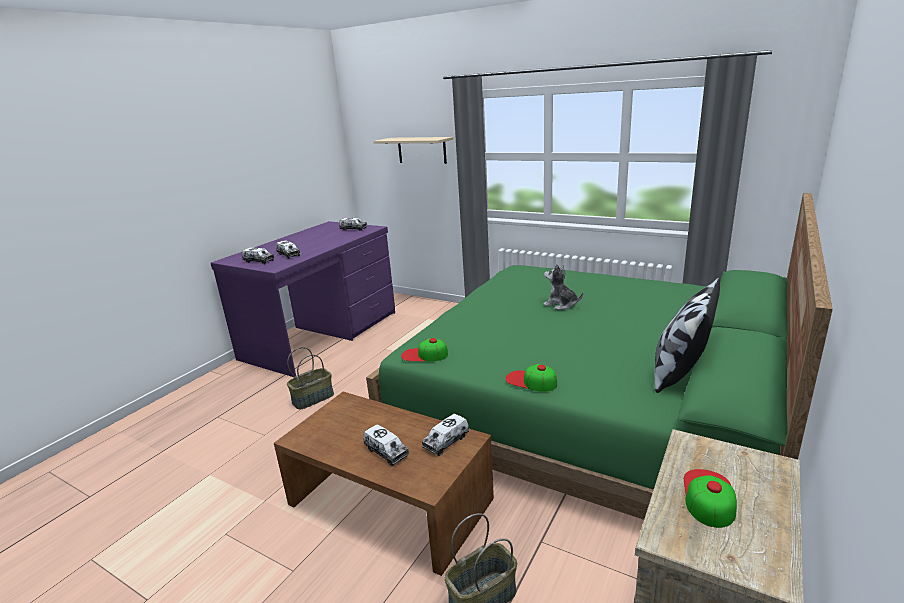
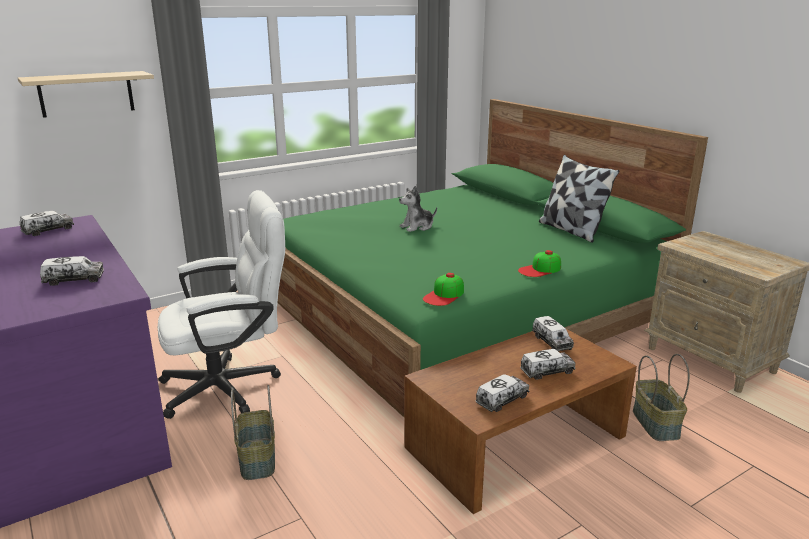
camera: 65 degrees left, 0 degrees up
(259, 261) = (53, 302): toy truck -> toy truck (502, 400)
(383, 359) = (231, 386): none -> white office chair
(708, 496) = (729, 255): cap -> none

